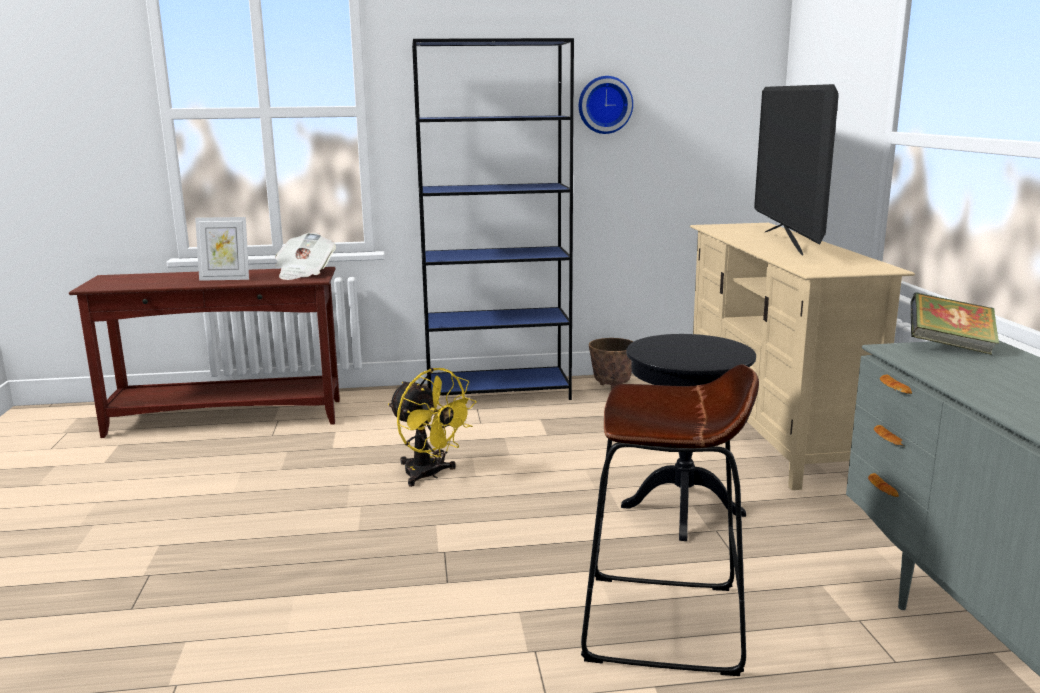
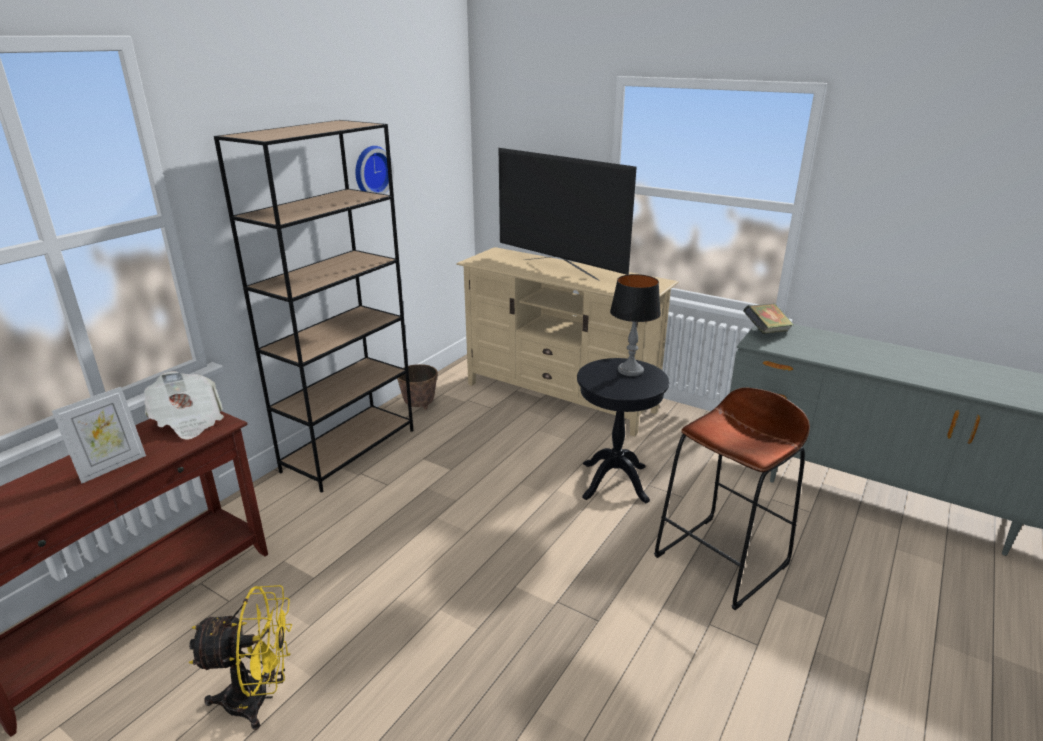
camera: 50 degrees left, 10 degrees up
(429, 475) = (437, 551): yellow fan -> yellow fan (259, 699)
(498, 392) = (349, 450): blue bookcase -> beige bookcase
(713, 349) = (630, 370): none -> table lamp

